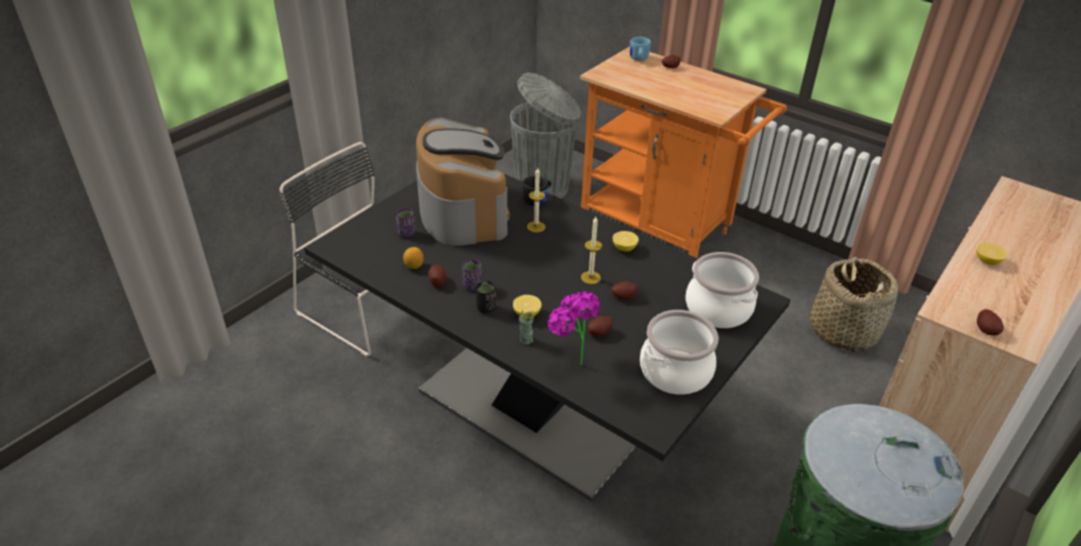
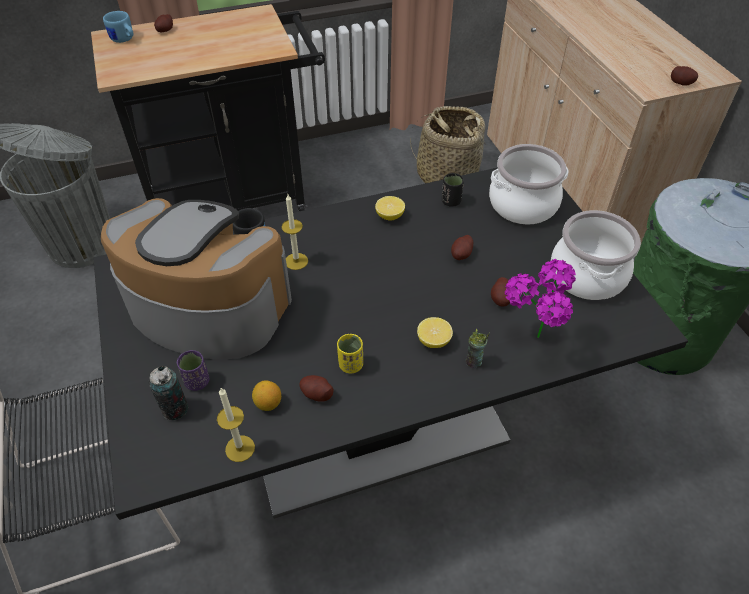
camera: 55 degrees left, 10 degrees up
(381, 234) = (175, 409): none -> can
(472, 286) = (350, 365): purple cup -> yellow cup
(486, 308) = (398, 371): black cup -> black cup (451, 201)
(590, 277) = (414, 263): candle -> candle (240, 448)
(662, 230) = (238, 200): orange cart -> black cart
(987, 261) = (605, 39): lemon -> none

